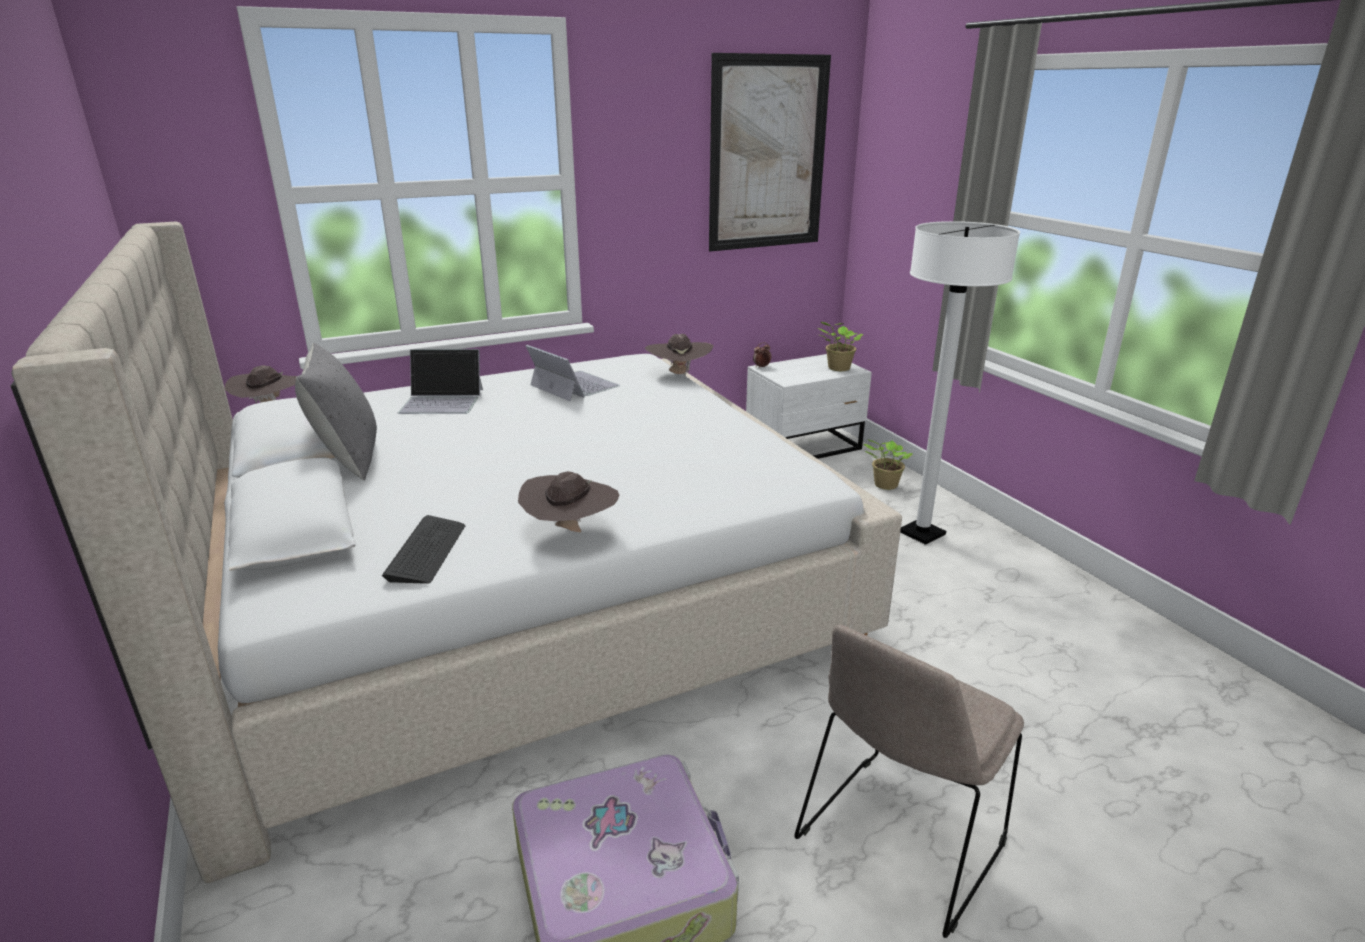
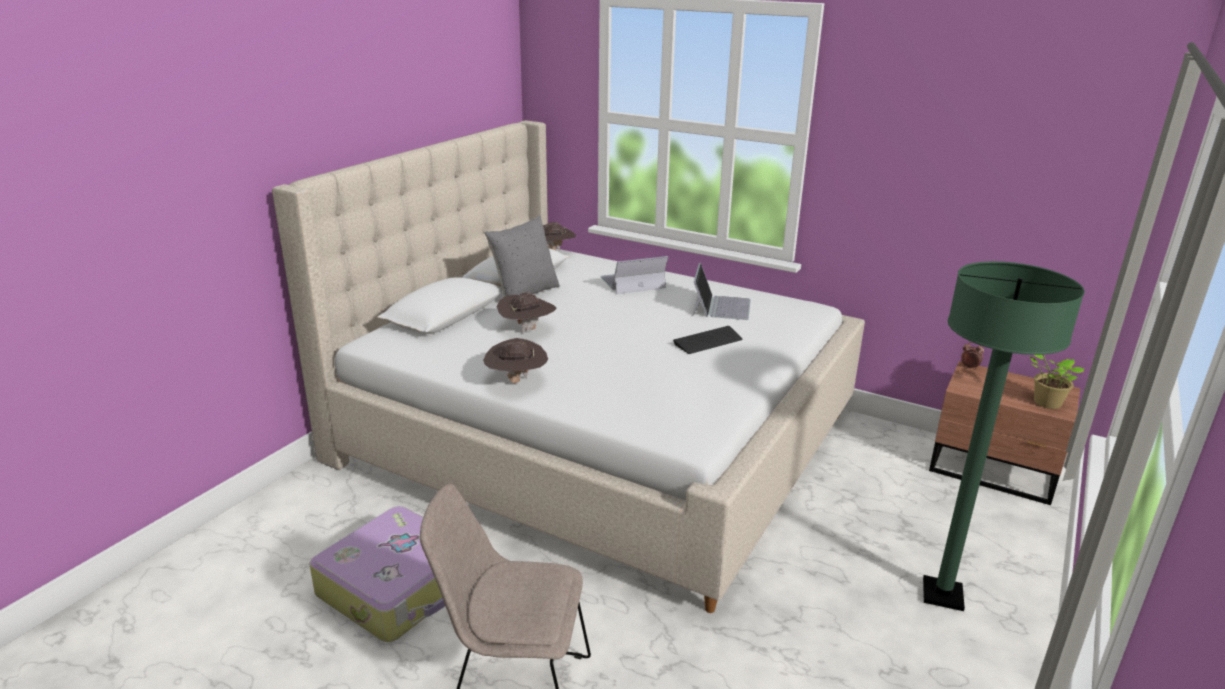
camera: 55 degrees right, 0 degrees up
(426, 551) = (452, 353): keyboard -> keyboard (708, 341)
(442, 401) = (632, 282): laptop -> laptop turned 105 degrees clockwise
(679, 374) = (809, 331): brown hat -> brown hat (527, 329)
(768, 154) = (1029, 149): picture -> none
(805, 447) = (994, 471): white nightstand -> brown nightstand
(884, 485) = (999, 543): potted plant -> none
(922, 533) = (942, 595): white floor lamp -> green floor lamp

